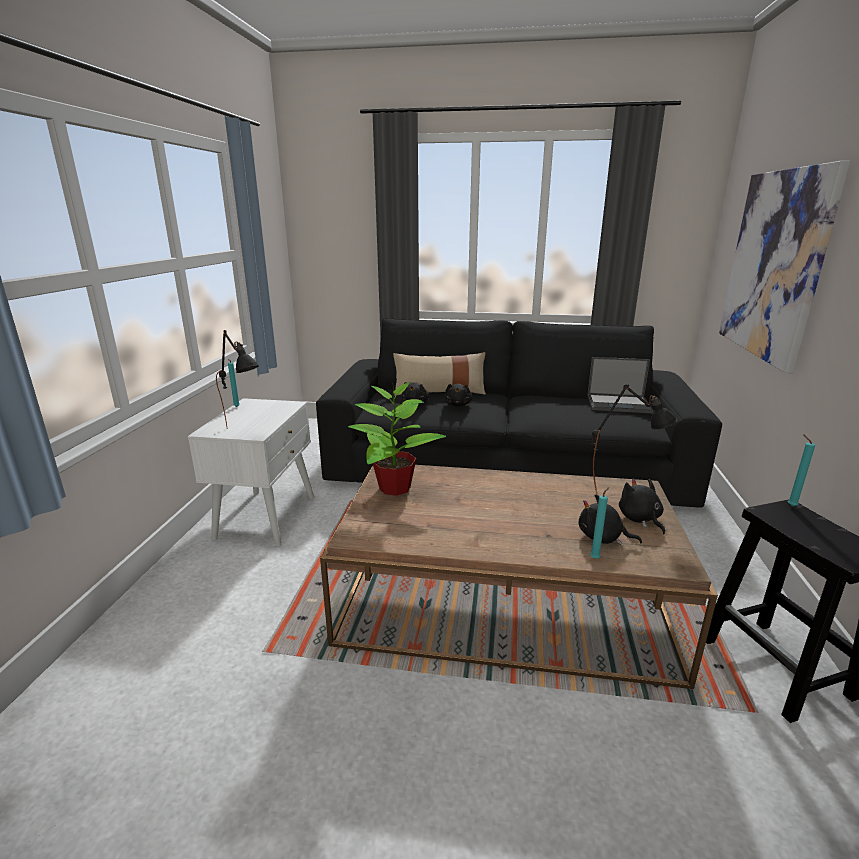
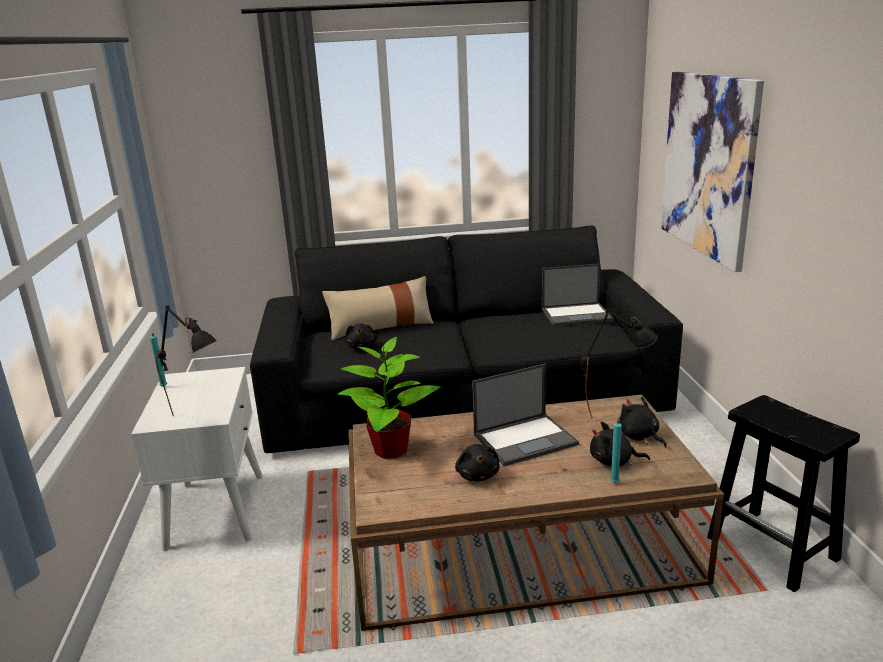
camera: 15 degrees left, 0 degrees up
(458, 404) = (411, 341): black plush toy -> black plush toy (477, 475)
(522, 501) = (526, 439): none -> laptop
(790, 505) = (764, 401): turquoise candle -> none

